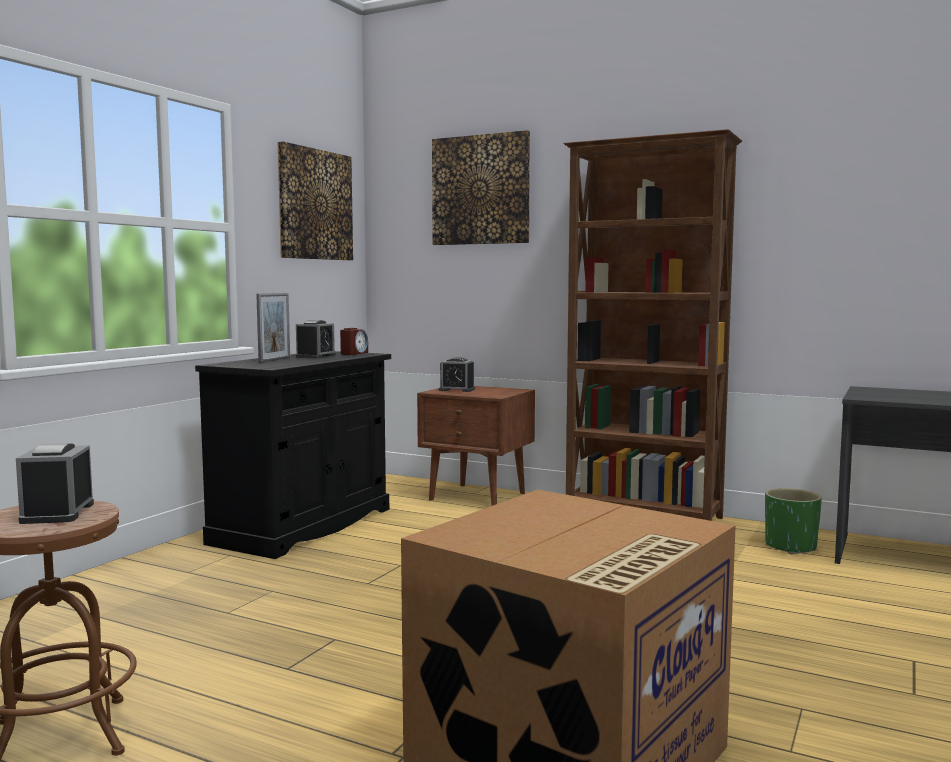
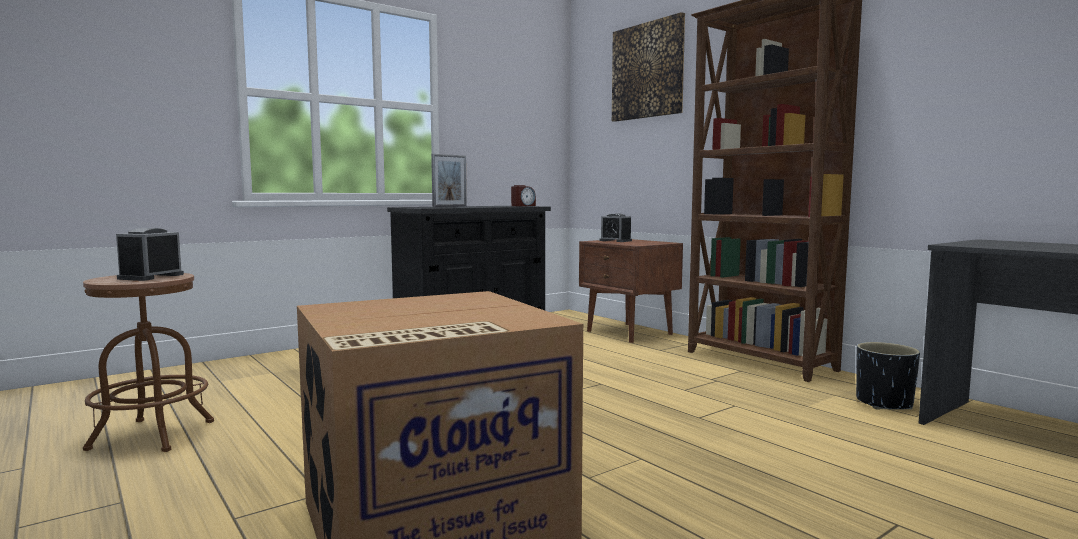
camera: 25 degrees right, 0 degrees up
(315, 204) = (517, 92): picture -> none
(315, 356) = (488, 206): alarm clock -> none
(791, 547) = (884, 403): green planter -> black planter

